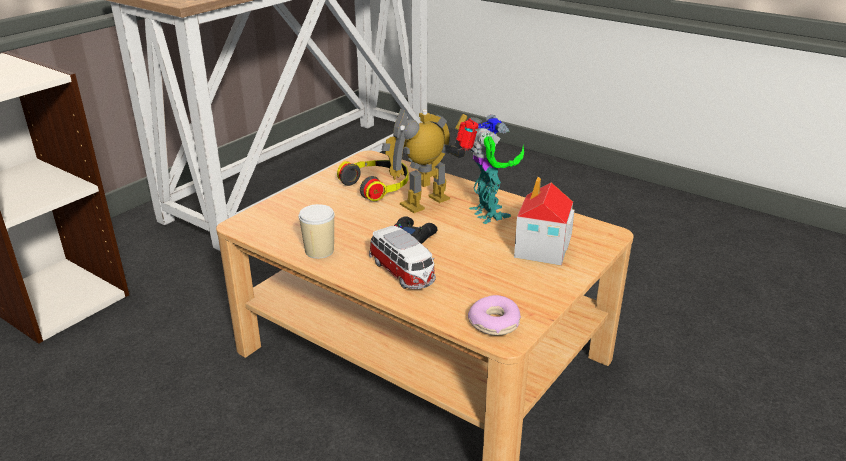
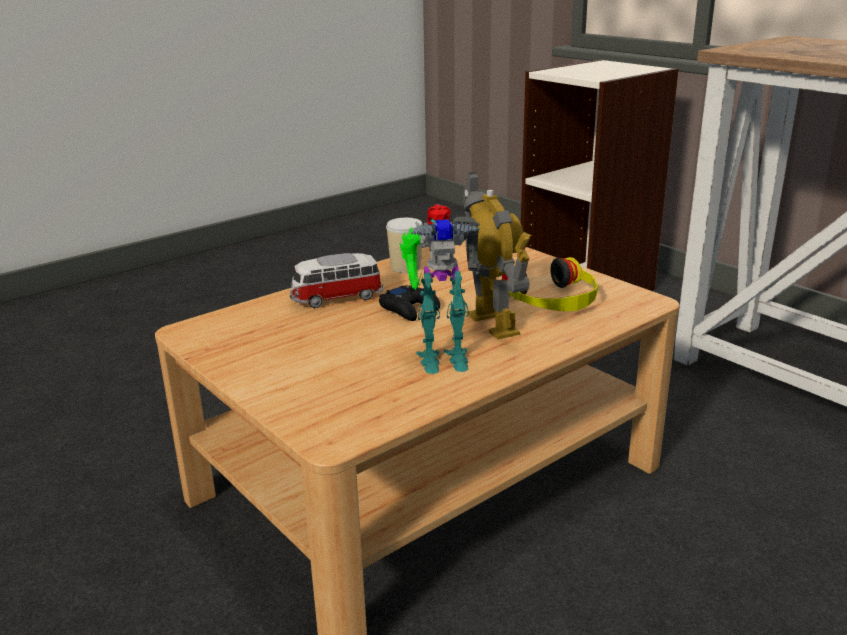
camera: 105 degrees right, 5 degrees down
(494, 323) = (211, 329): donut -> none
(541, 250) = (324, 378): toy house -> none

